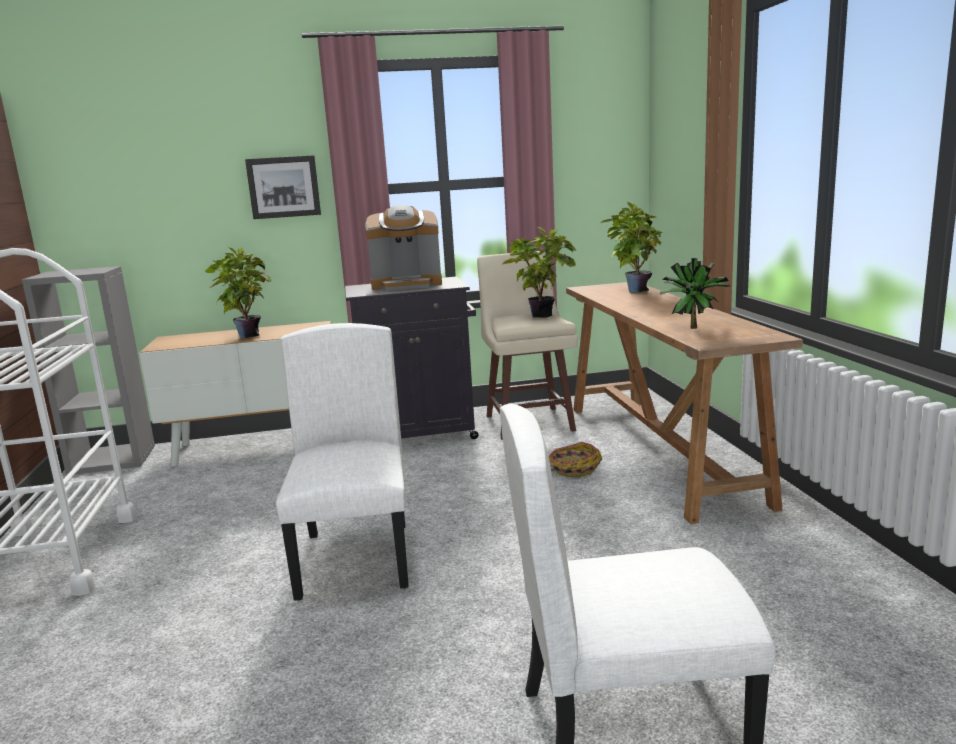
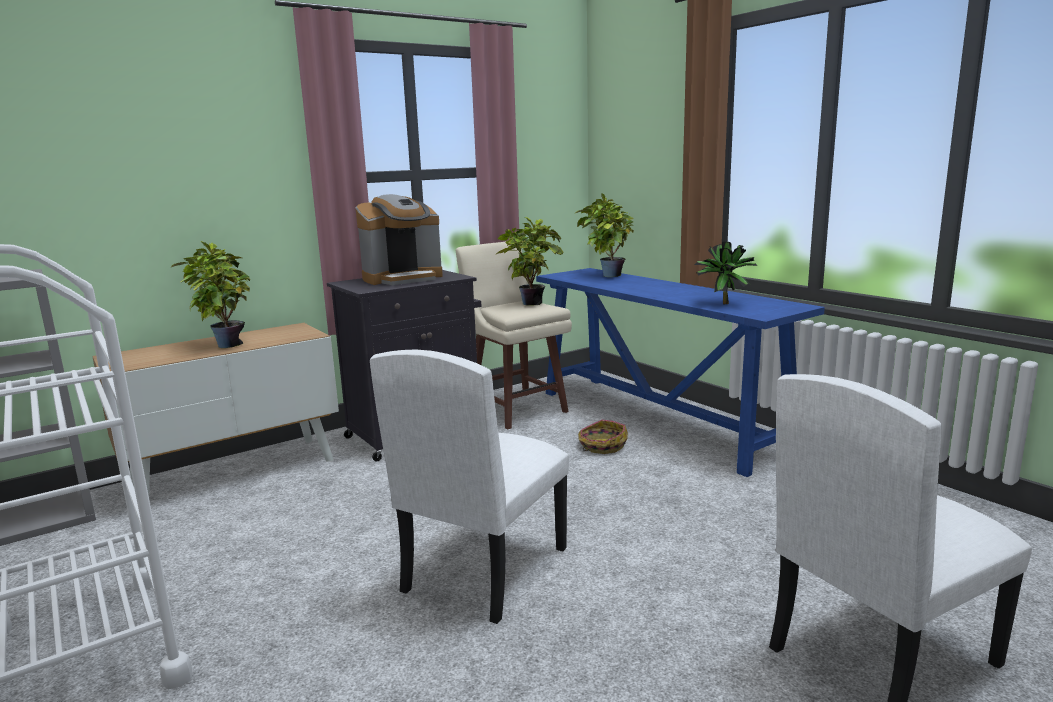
camera: 25 degrees left, 0 degrees up
(284, 187) = (248, 173): picture -> none
(356, 559) = (484, 569): white chair -> white chair turned 120 degrees counterclockwise
(659, 451) = (658, 420): brown console table -> blue console table

